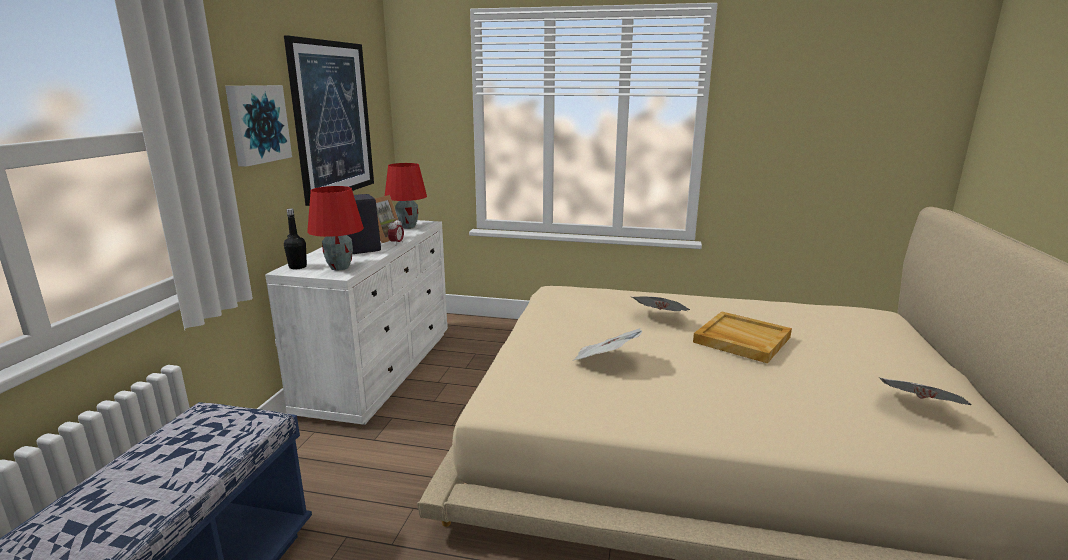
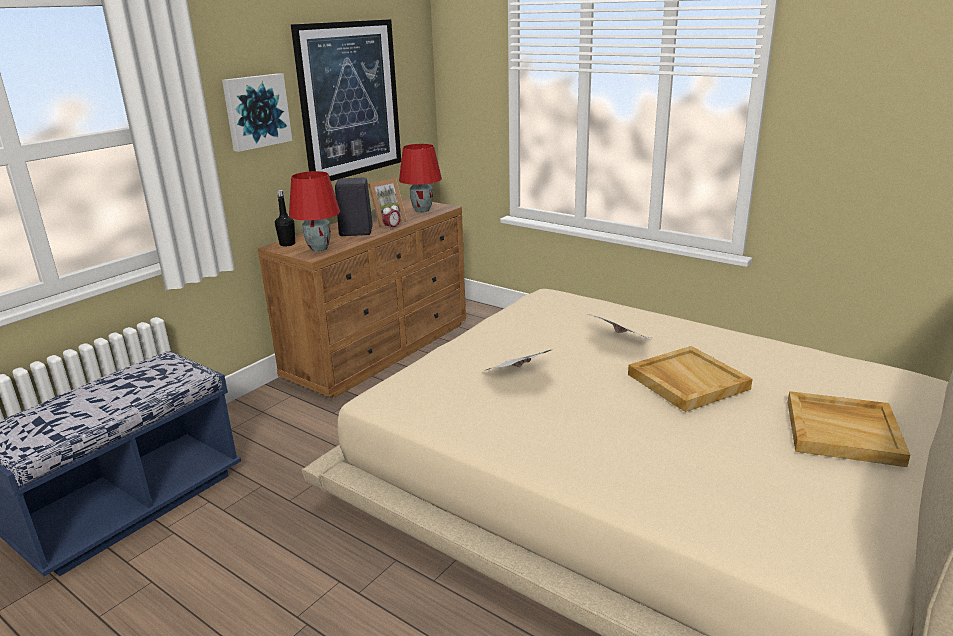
camera: 25 degrees right, 5 degrees up
(380, 369) = (380, 349): white dresser -> brown dresser
(881, 356) = (843, 431): none -> beige tray
(918, 410) = (807, 498): newspaper -> none

